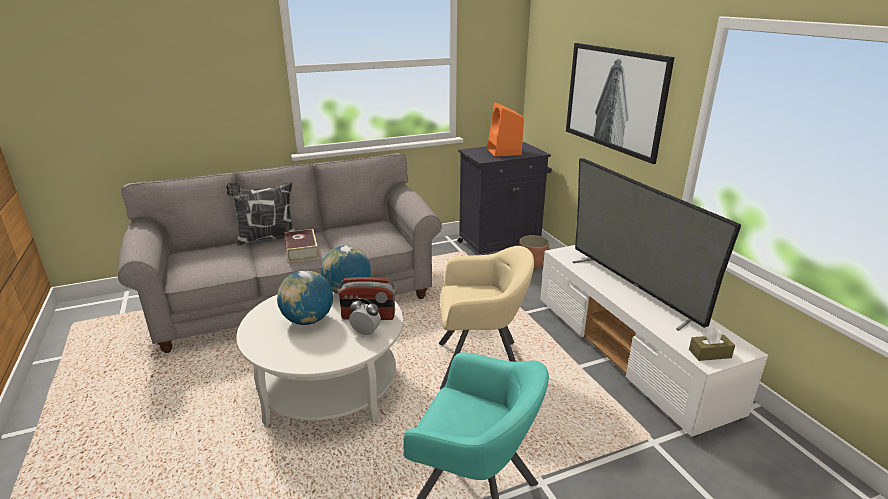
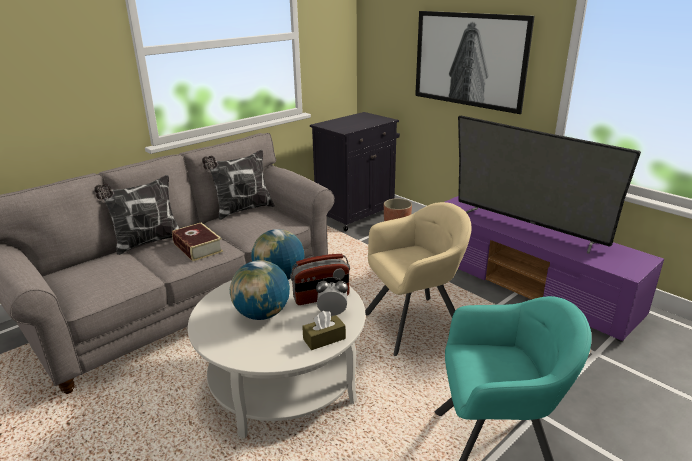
camera: 20 degrees left, 0 degrees up
(362, 223) = (242, 210): none -> pillow
(504, 152) = (356, 122): orange speaker -> none
(629, 353) = (528, 285): white tv stand -> purple tv stand
(709, 354) = (626, 266): brown tissue box -> brown tissue box (324, 339)

